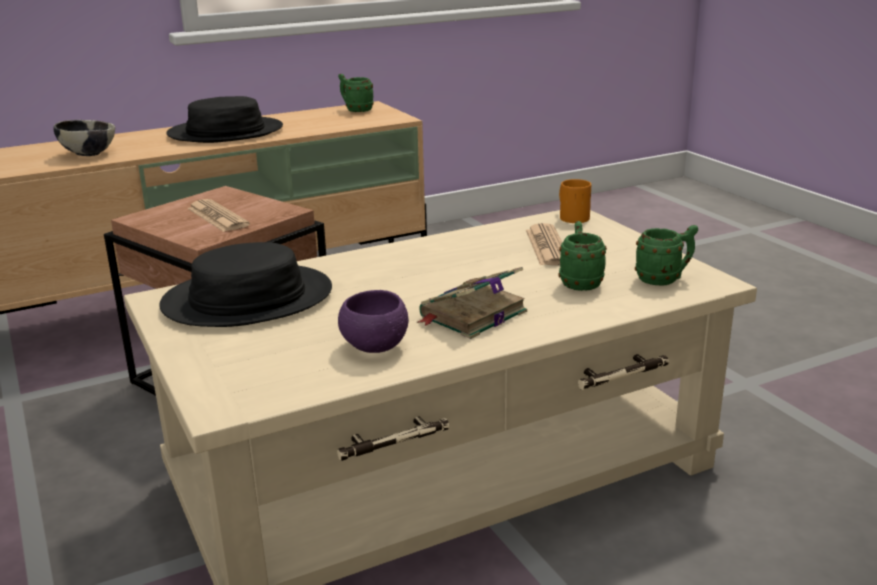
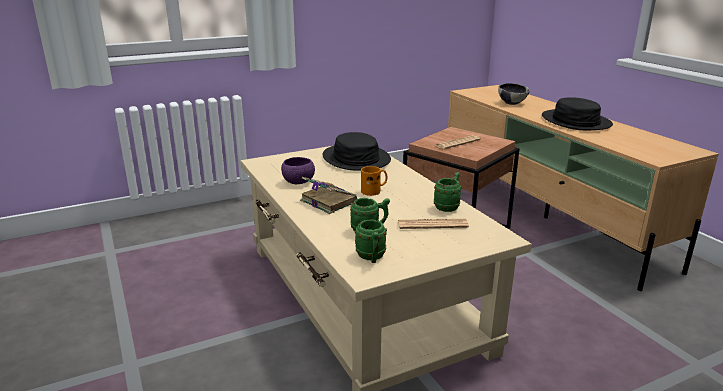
camera: 90 degrees right, 0 degrees up
(356, 110) = (673, 147): green mug -> green mug (448, 206)
(570, 216) = (499, 236): orange mug -> orange mug (374, 191)

